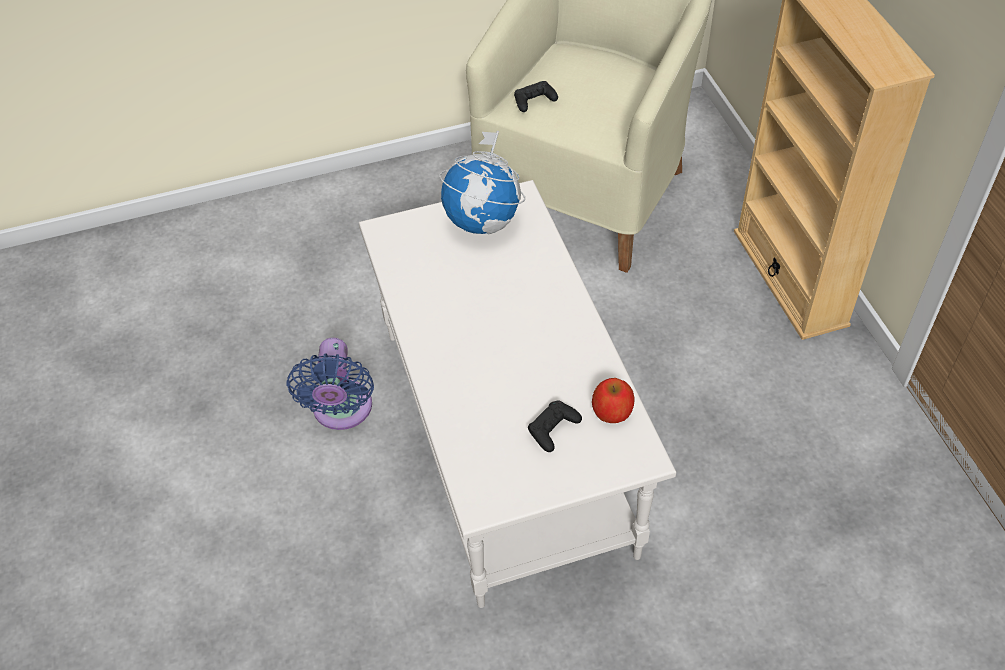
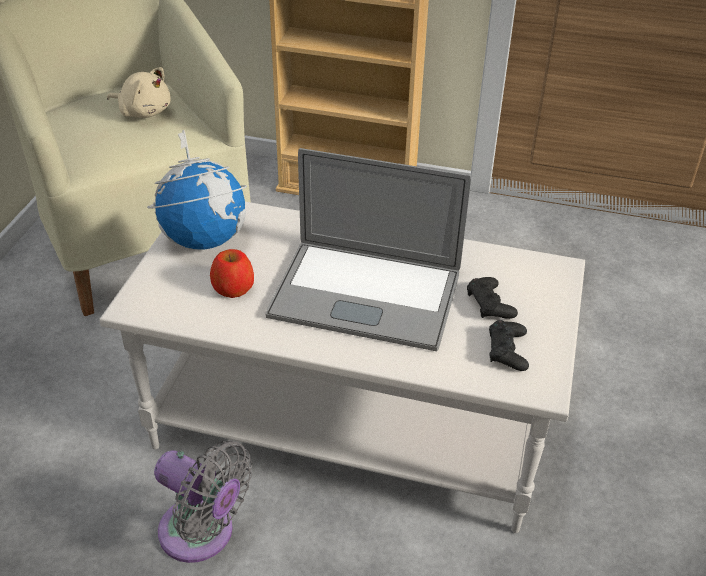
camera: 60 degrees left, 10 degrees down
(341, 411) = (202, 534): blue fan -> grey fan
(499, 346) = (365, 294): none -> laptop
(534, 100) = (98, 149): black game controller -> black game controller (507, 350)
(607, 91) = (143, 112): none -> beige plush toy
(612, 410) = (497, 263): apple -> apple (233, 287)

